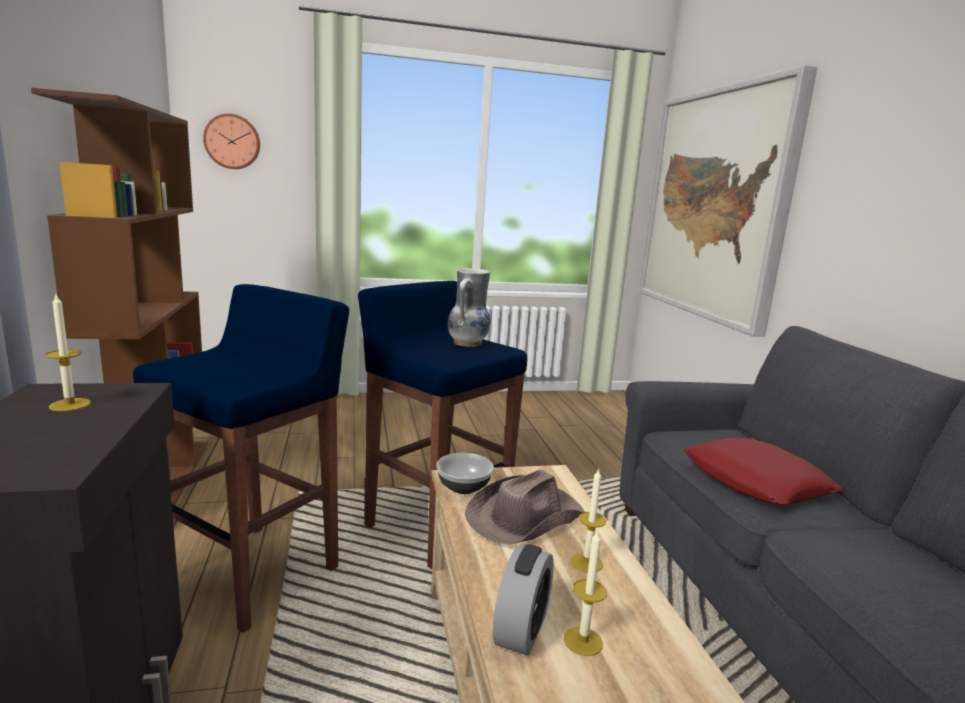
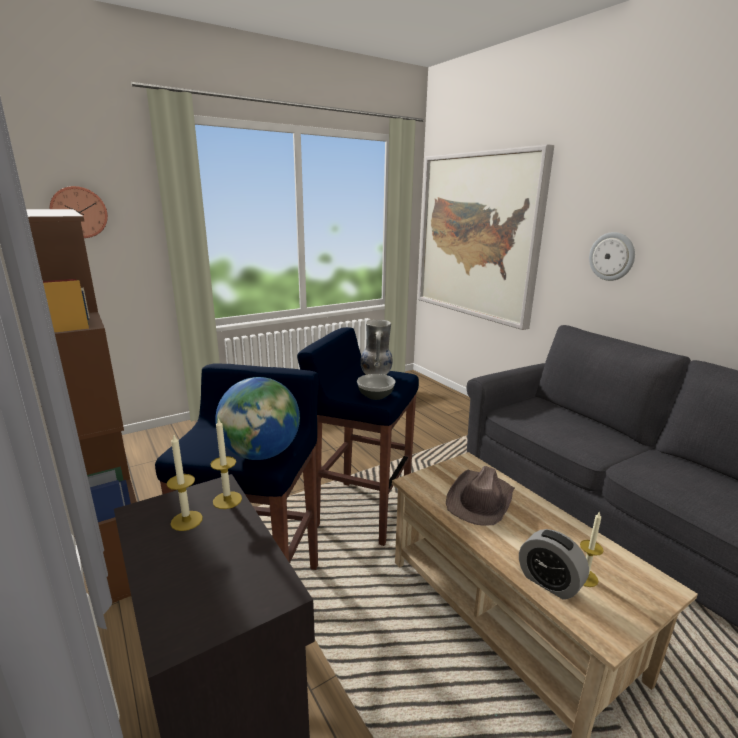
camera: 20 degrees left, 5 degrees up
(235, 379) = (261, 454): none -> globe
(464, 487) = (425, 488): bowl -> bowl (376, 396)
(521, 630) = (549, 582): alarm clock -> alarm clock turned 135 degrees clockwise
(586, 562) = (542, 522): candle -> candle (227, 500)
(756, 481) = (575, 435): red pillow -> none
(882, 225) = (612, 256): none -> wall clock

